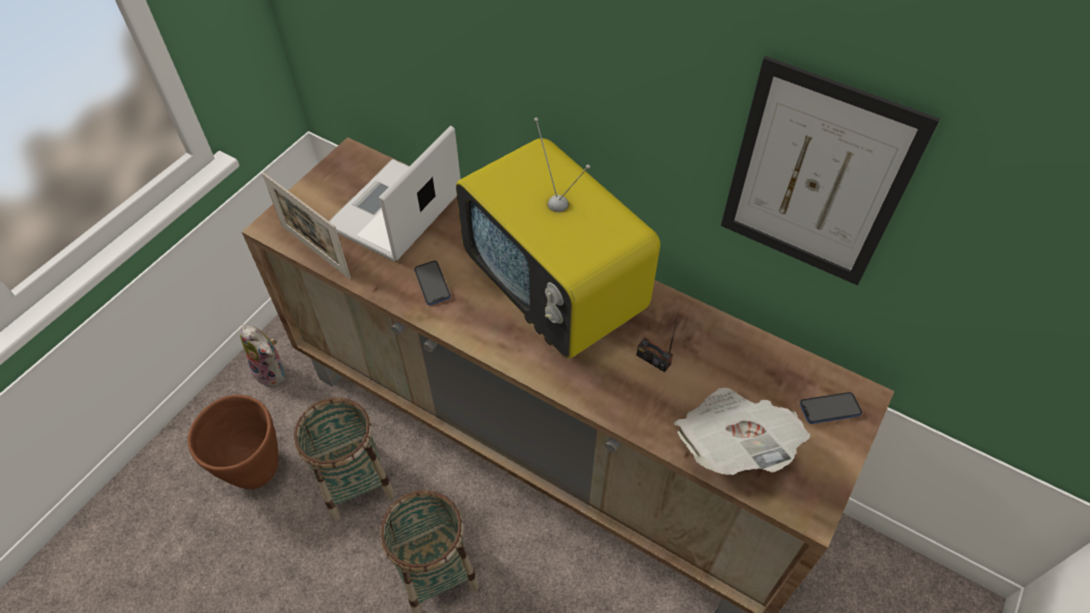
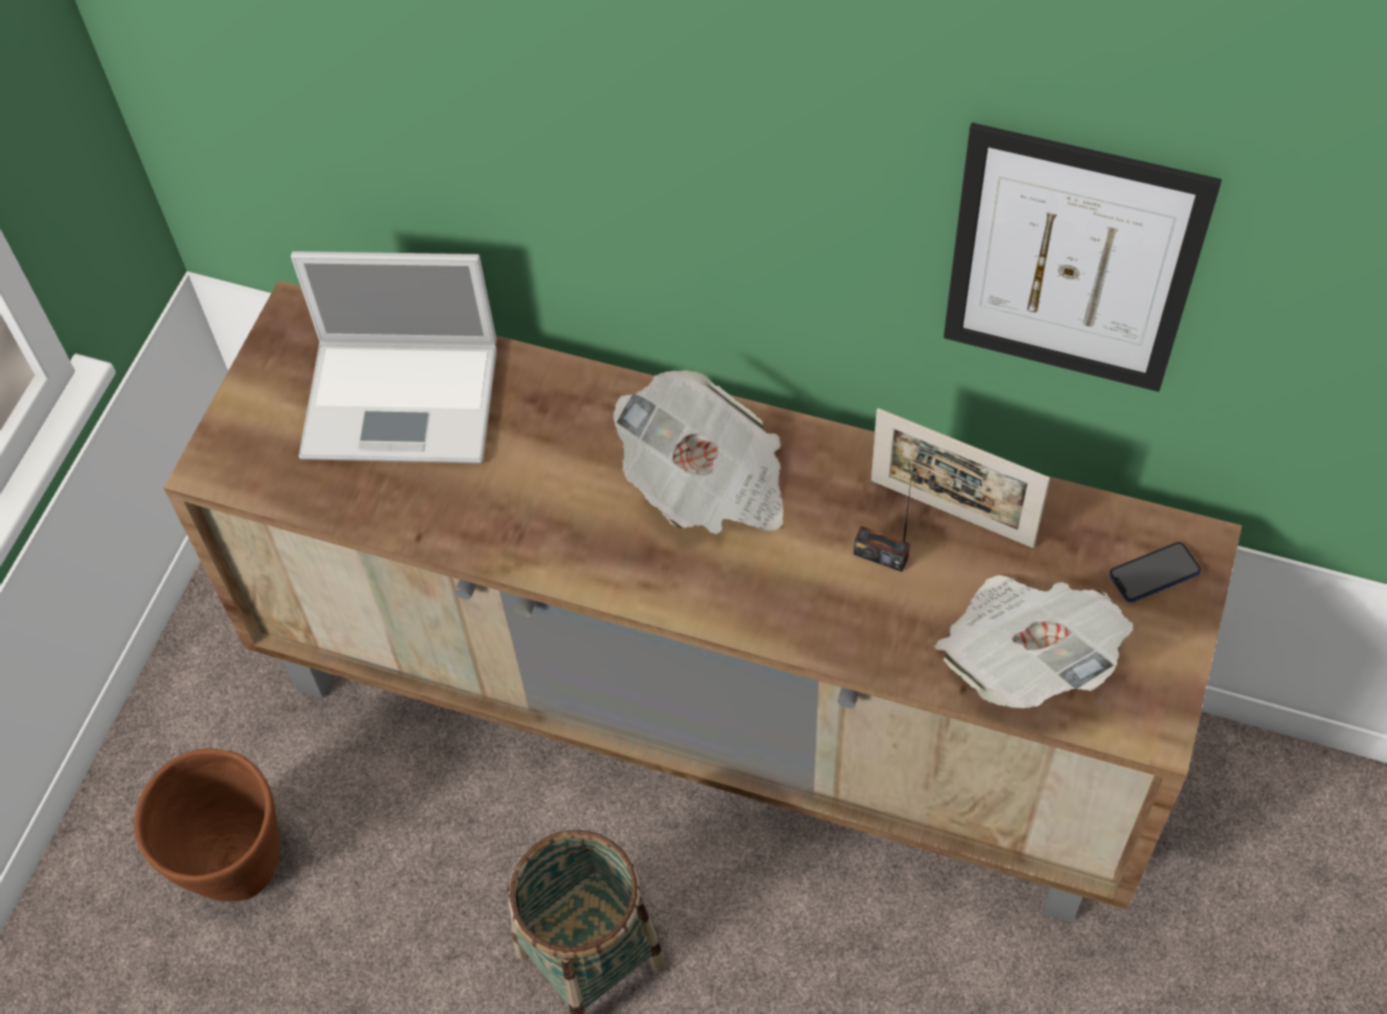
camera: 10 degrees left, 5 degrees up
(273, 372) = (211, 697): plush toy -> none
(315, 251) = (299, 495): picture frame -> picture frame (951, 513)
(355, 482) = (414, 848): basket -> none
(394, 212) = (405, 400): laptop -> laptop turned 105 degrees counterclockwise
(432, 283) = (506, 508): phone -> none
(557, 294) = (707, 483): television -> newspaper

